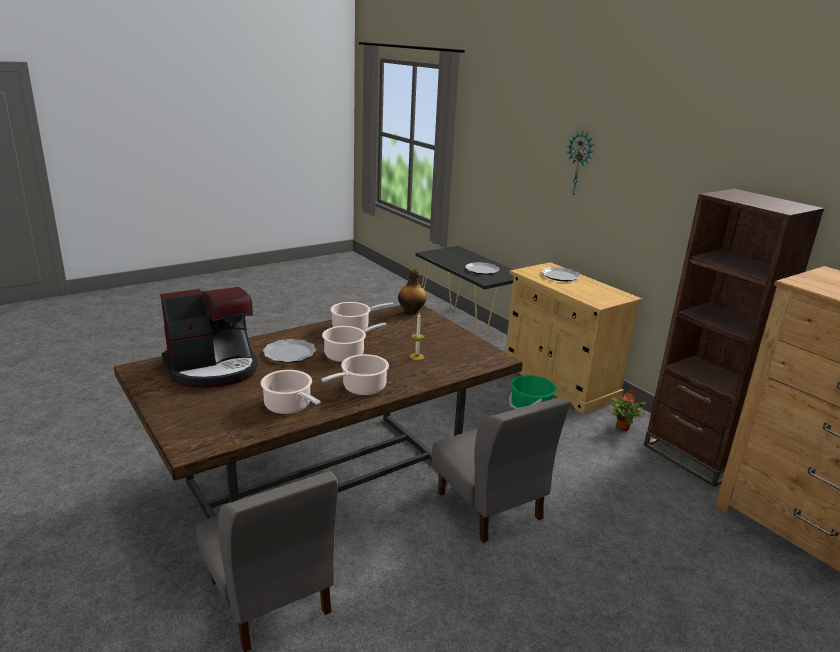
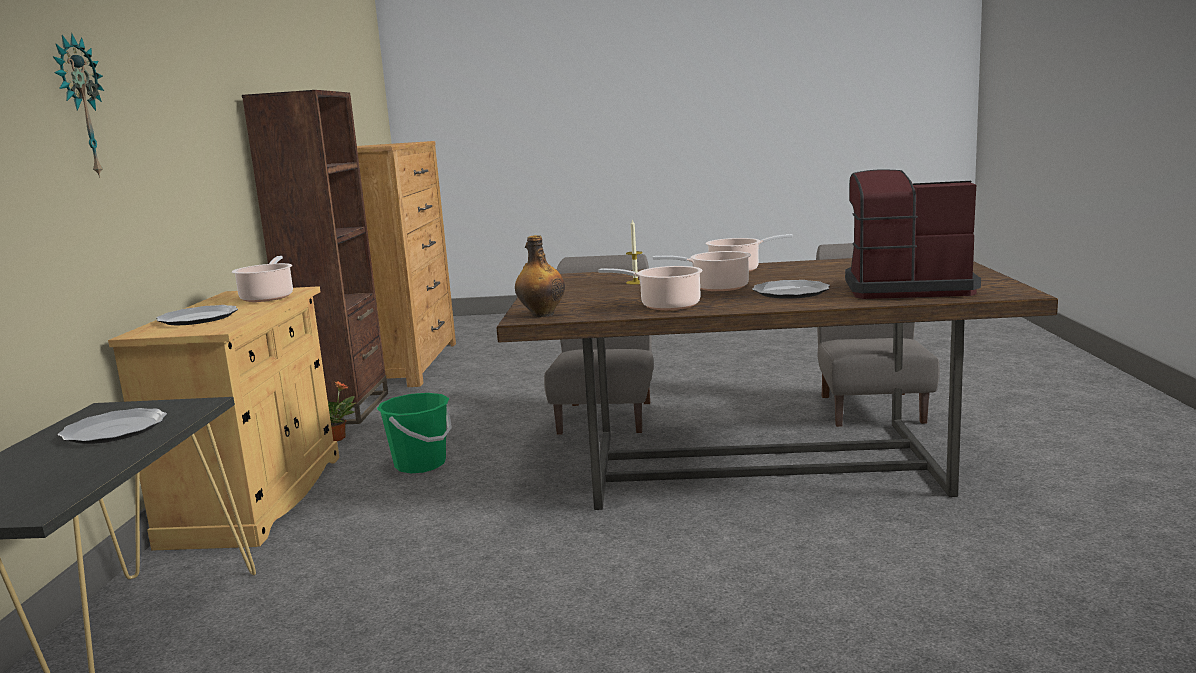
camera: 140 degrees left, 10 degrees down
(289, 406) = (827, 266): cooking pot -> cooking pot (268, 297)

